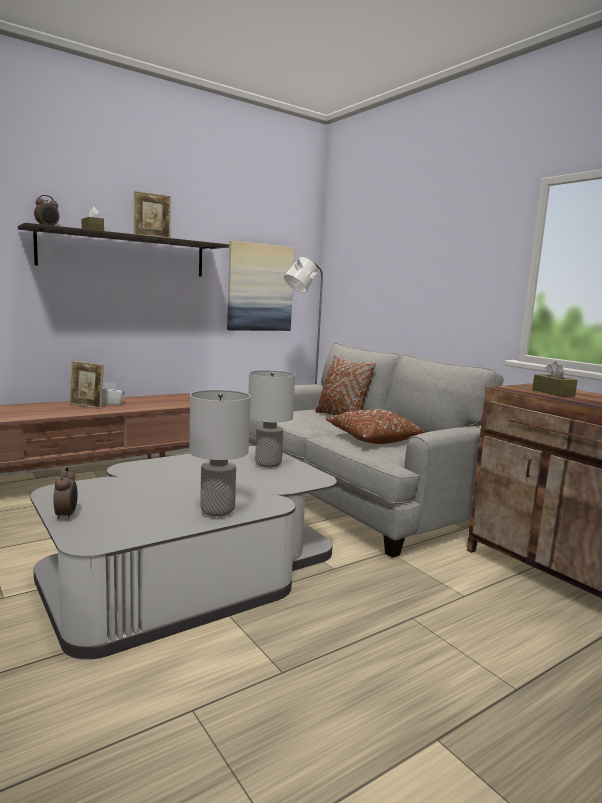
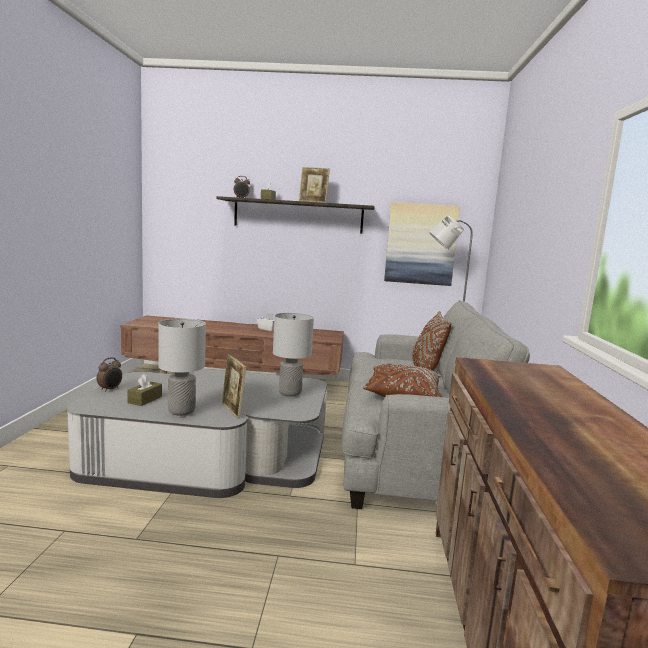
camera: 40 degrees right, 0 degrees up
(87, 406) = (249, 328): picture frame -> picture frame (232, 410)
(553, 392) = (518, 376): brown tissue box -> brown tissue box (145, 399)

